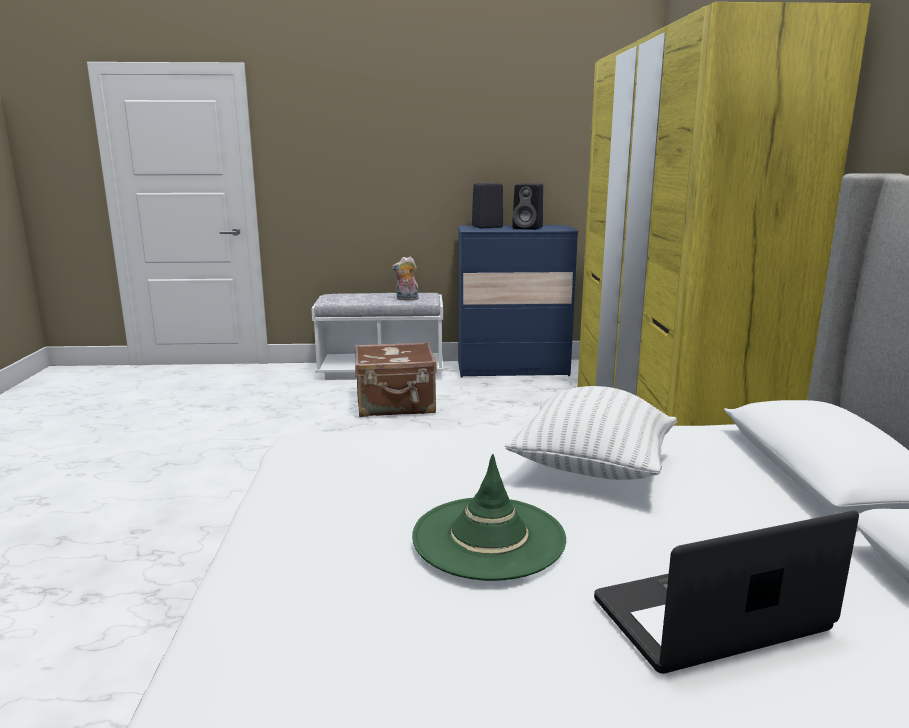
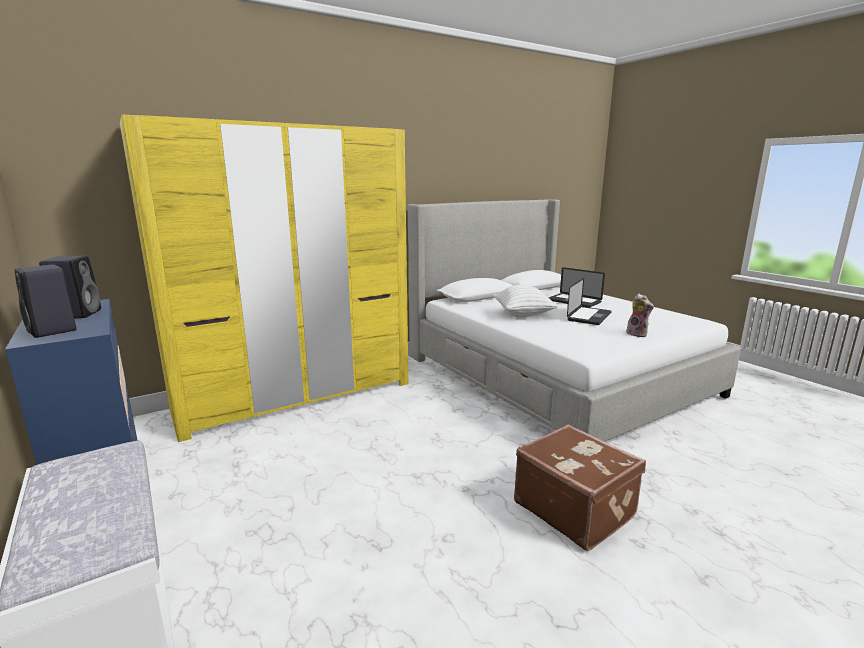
camera: 120 degrees left, 0 degrees up
(396, 405) = (275, 532): brown suitcase -> brown suitcase (574, 509)
(406, 299) = (116, 466): plush toy -> plush toy (638, 334)
(488, 537) = (589, 316): green hat -> laptop

